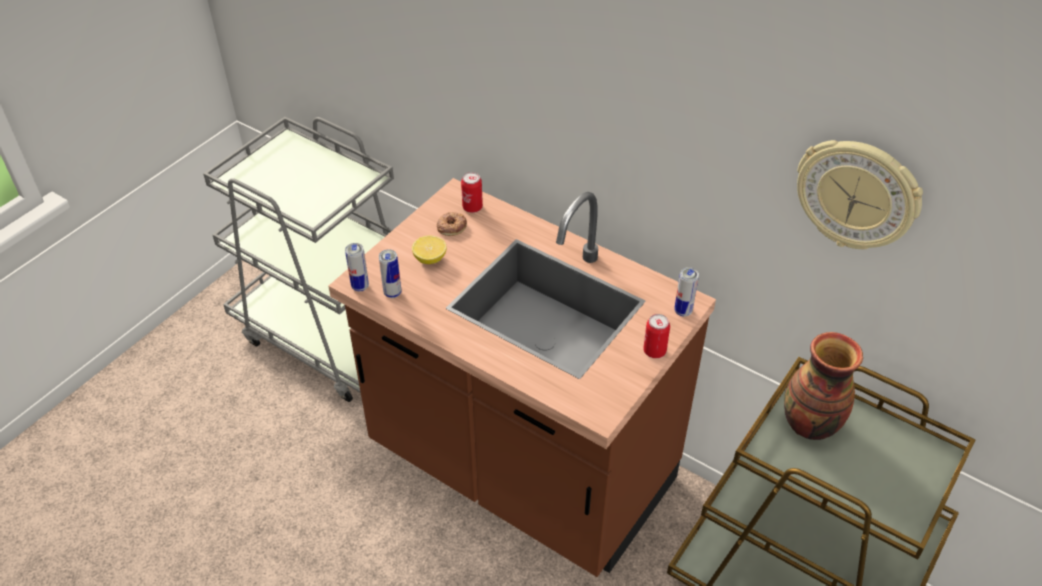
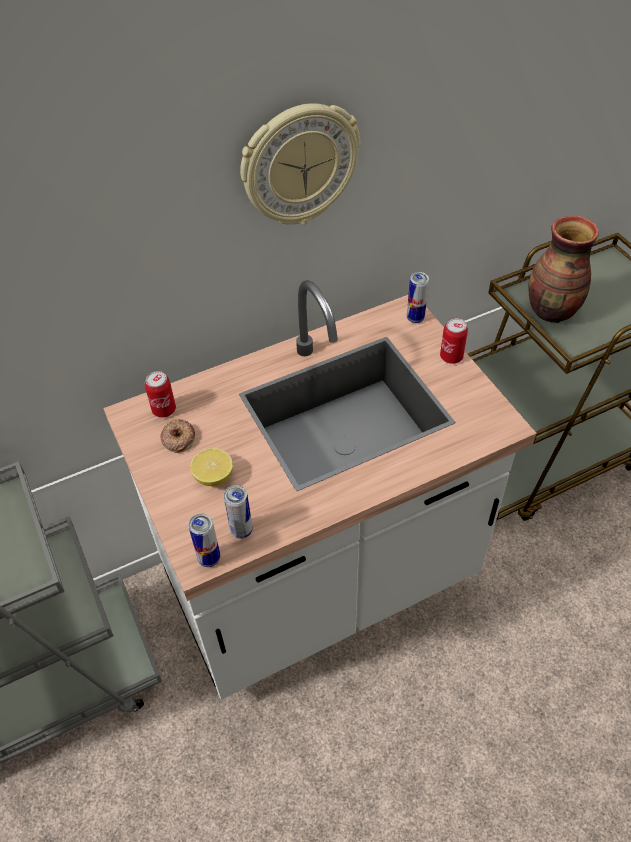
camera: 60 degrees left, 5 degrees up
(521, 469) = (321, 583): brown counter -> white counter
(857, 195) = (516, 100): wall clock -> wall clock (299, 165)

